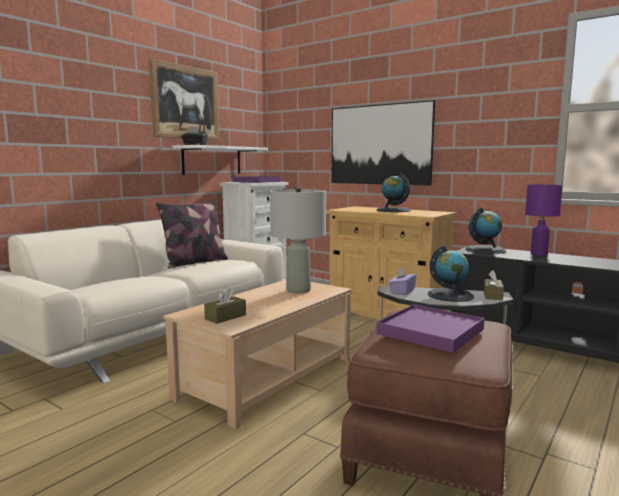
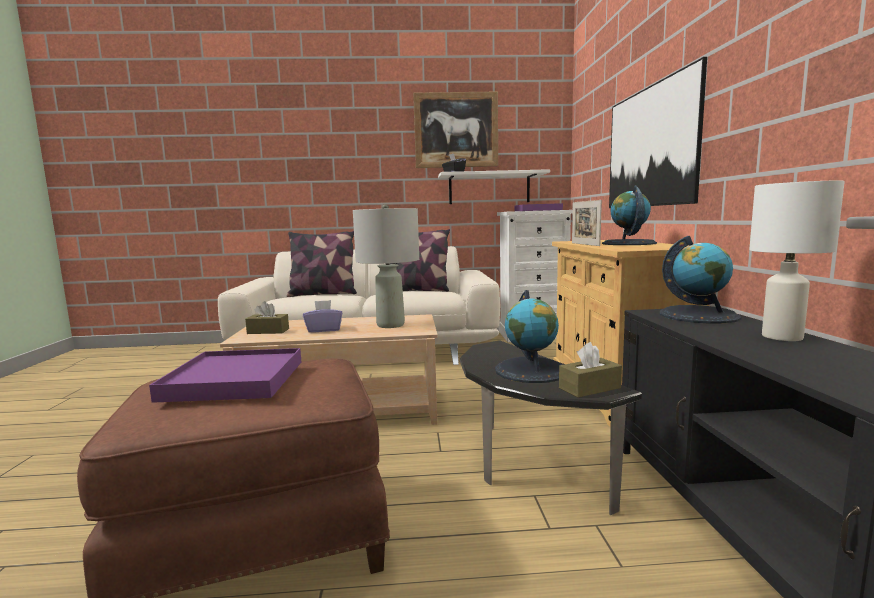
camera: 50 degrees right, 0 degrees up
(115, 280) = (323, 294): none -> pillow
(375, 212) = (585, 244): none -> picture frame
(402, 292) = (491, 351): purple tissue box -> purple tissue box (324, 329)
(538, 254) = (781, 336): purple table lamp -> white table lamp

